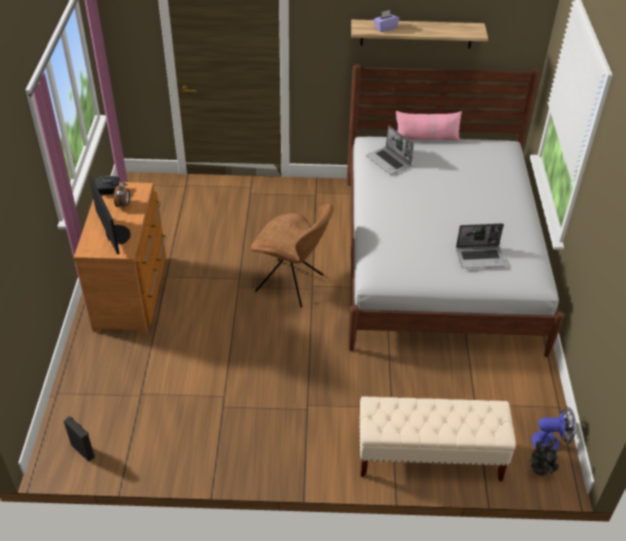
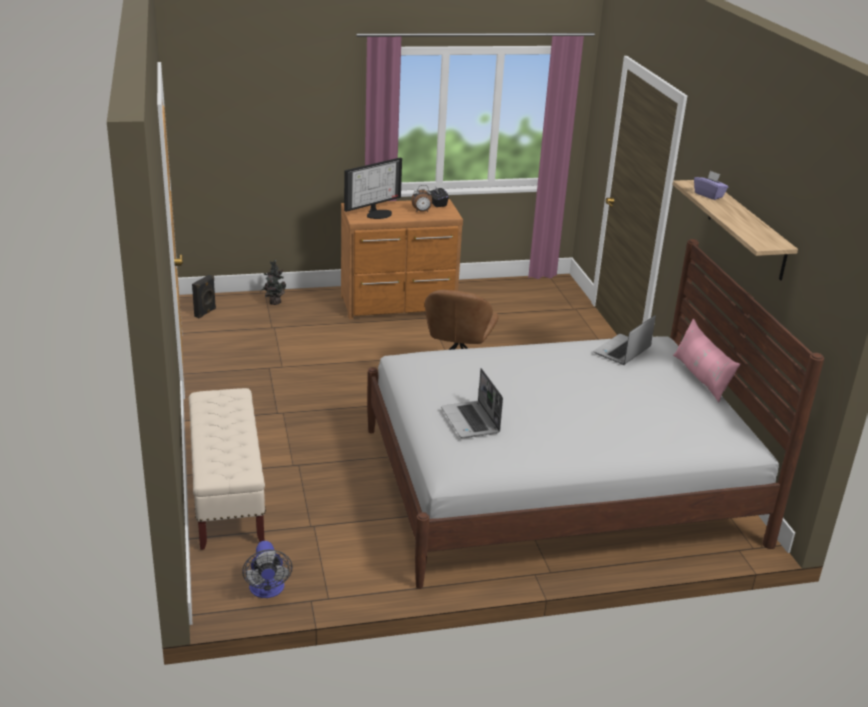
camera: 75 degrees right, 15 degrees down
(539, 471) = (219, 581): potted plant -> potted plant (274, 302)

